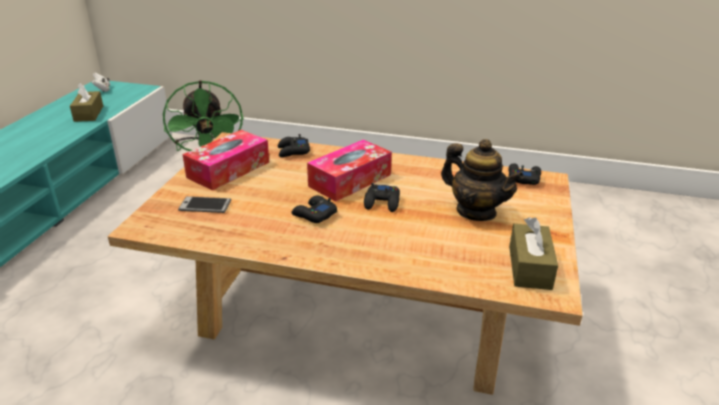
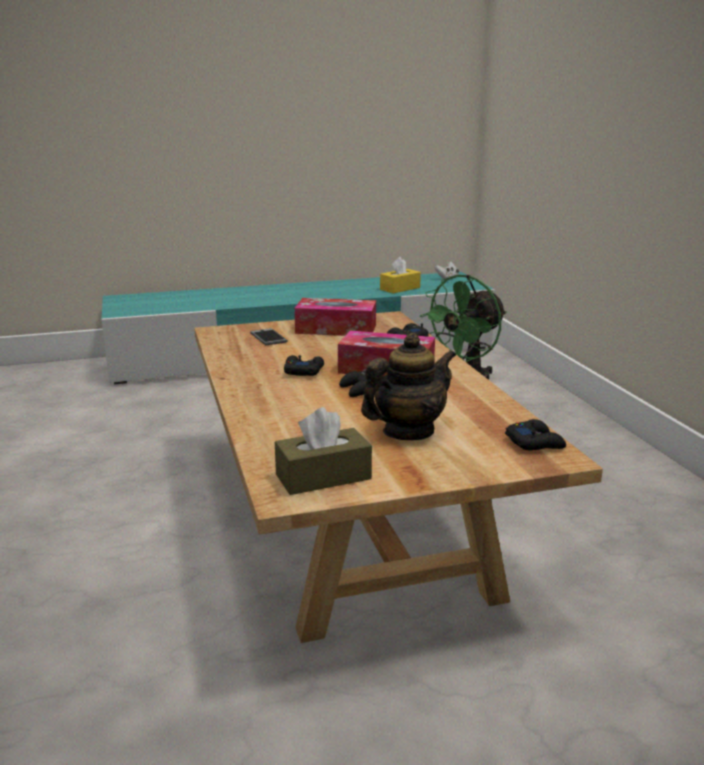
camera: 60 degrees right, 10 degrees down
(89, 114) = (400, 288): brown tissue box -> yellow tissue box
(476, 211) = (408, 432): teapot -> teapot turned 135 degrees counterclockwise

